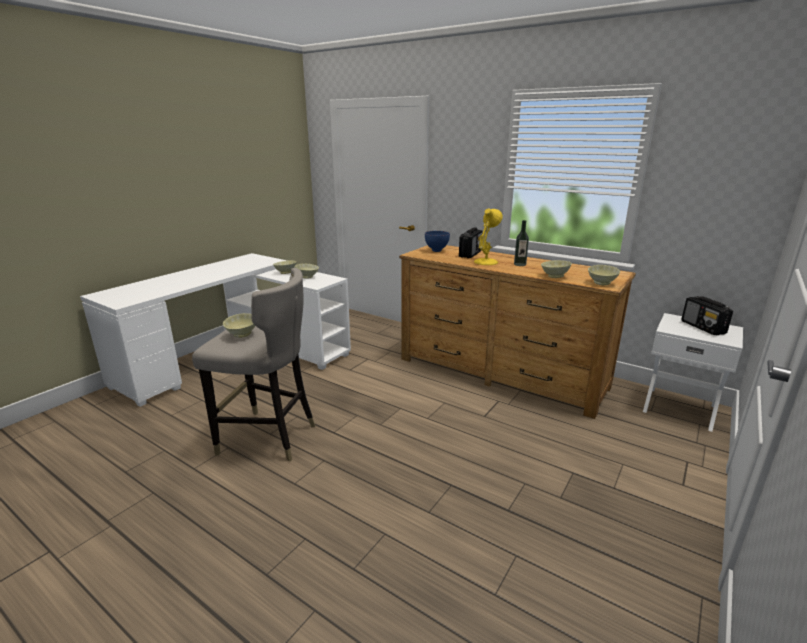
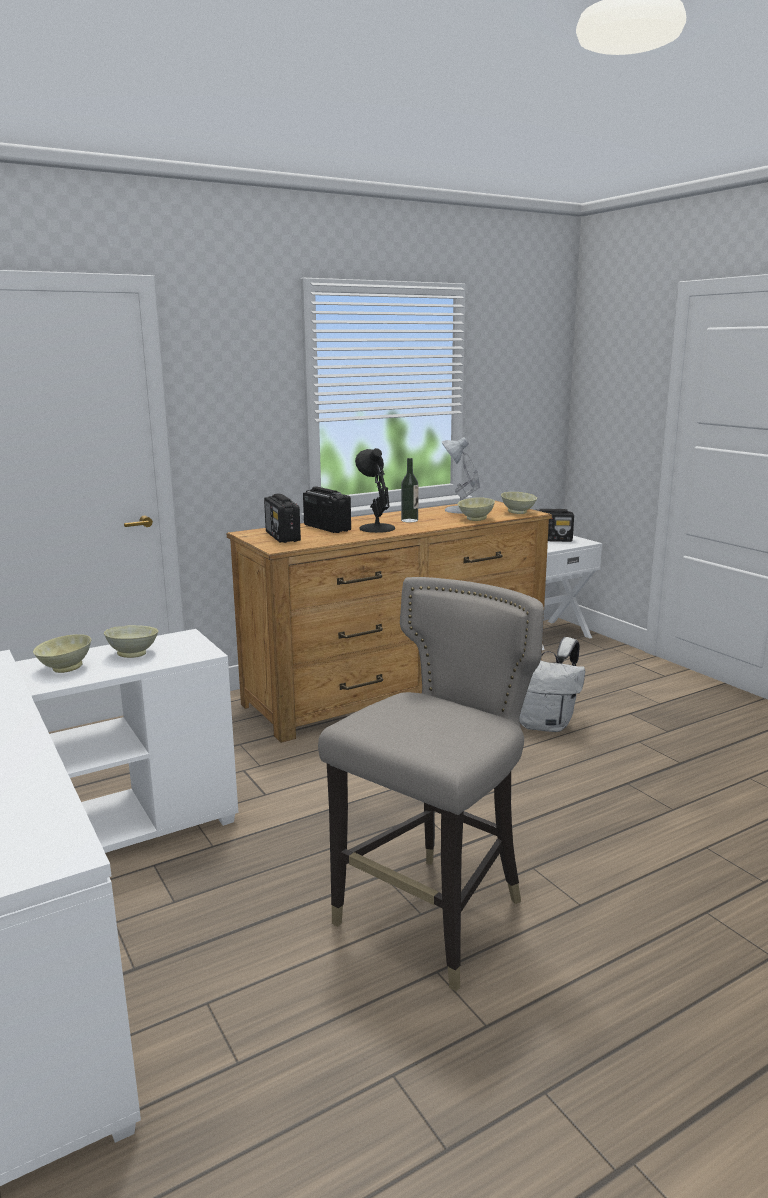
camera: 65 degrees left, 5 degrees down
(241, 335) = (427, 725): beige bowl -> none
(437, 251) = (282, 537): blue bowl -> radio
(486, 261) = (376, 528): yellow table lamp -> black table lamp
(508, 435) = (545, 724): none -> white backpack
(575, 270) = (459, 510): none -> white table lamp

